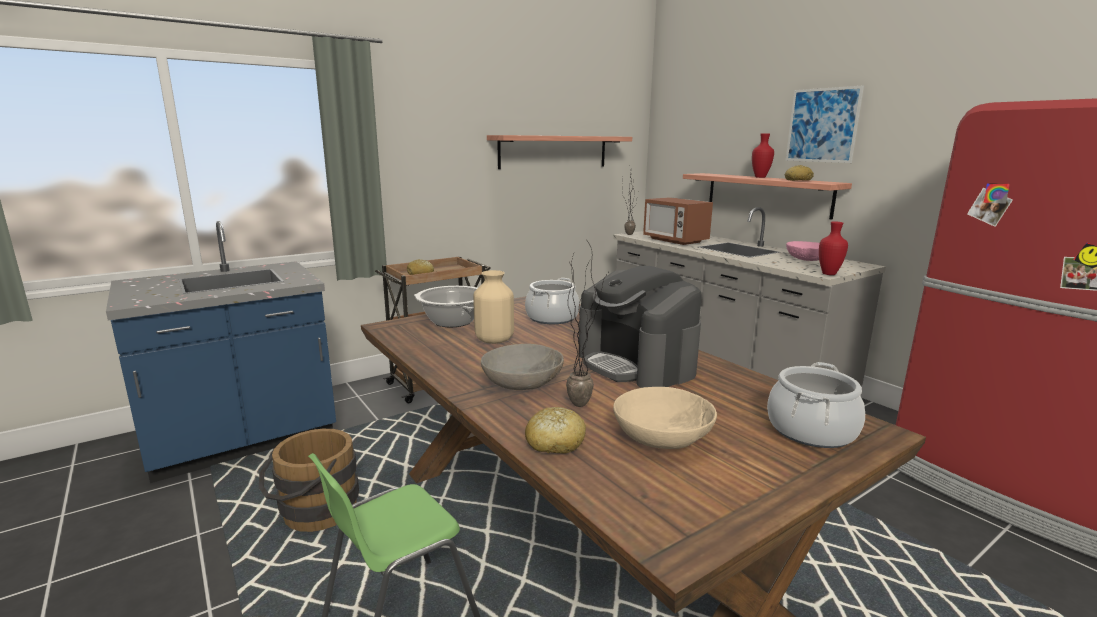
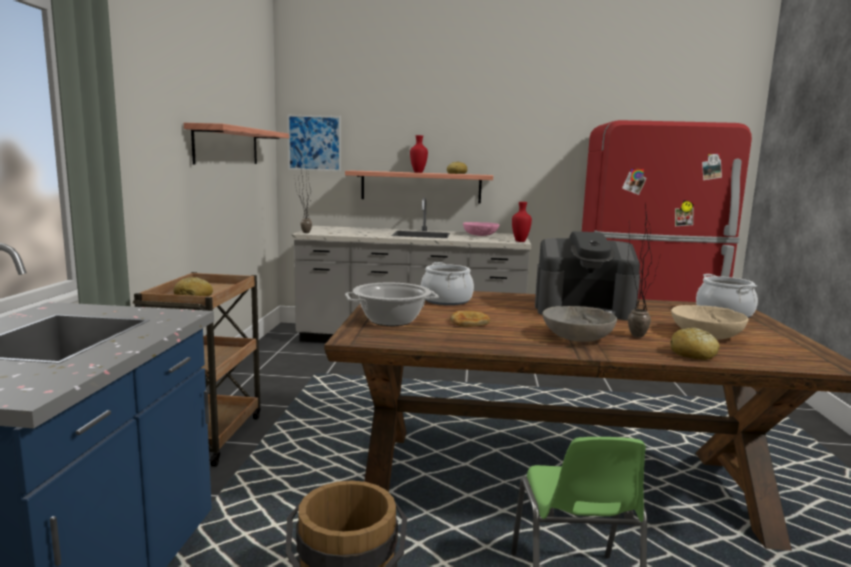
camera: 50 degrees left, 5 degrees down
(495, 340) = (469, 322): beige vase -> bread
(675, 240) = (358, 233): microwave -> none
(822, 125) = (464, 130): picture -> picture (314, 143)

